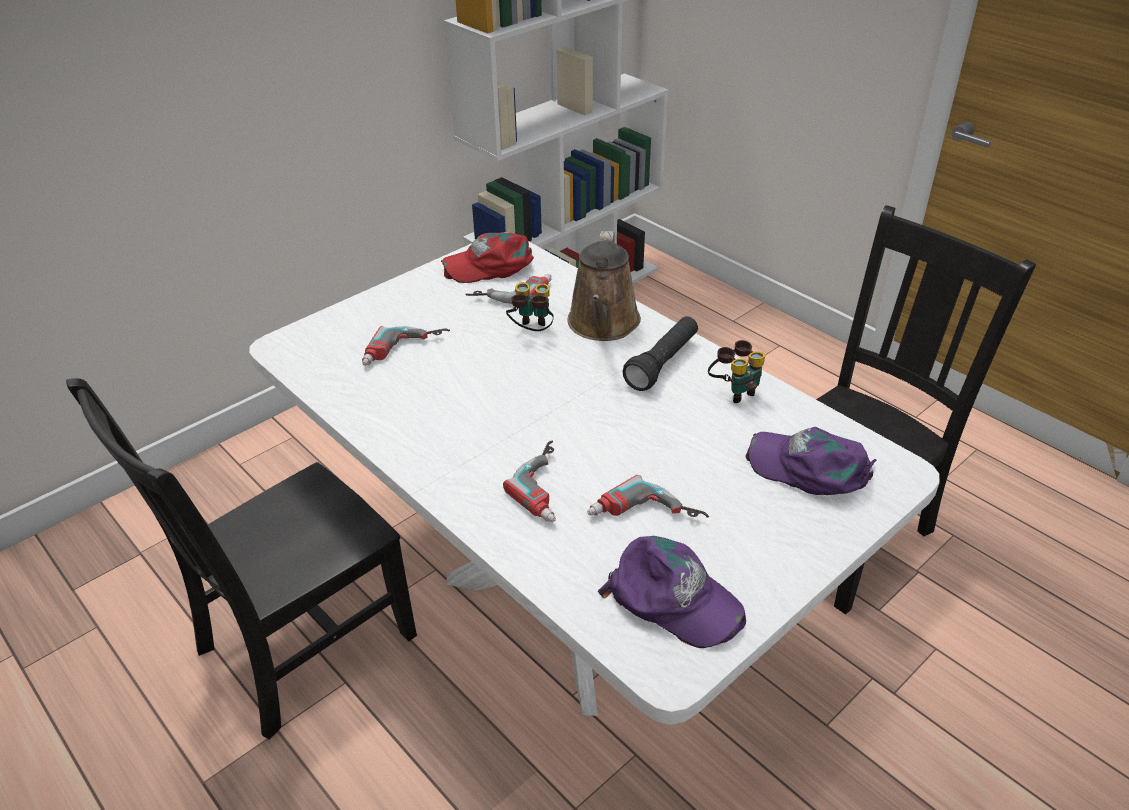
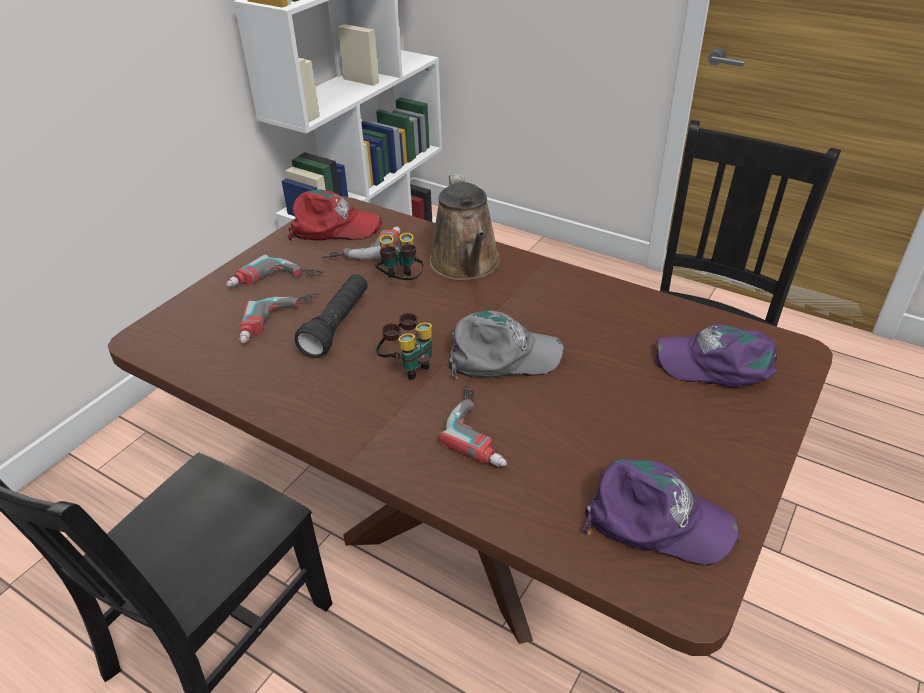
camera: 15 degrees left, 0 degrees up
(490, 265) = (334, 227): red cap -> red cap turned 150 degrees counterclockwise
(566, 602) = (466, 536): white dining table -> brown dining table
(598, 421) = (503, 356): none -> grey cap
(645, 519) = (591, 443): power drill -> power drill (274, 283)
(662, 364) = (538, 291): black flashlight -> black flashlight (337, 325)
(734, 390) = (614, 304): binoculars -> binoculars (408, 366)

